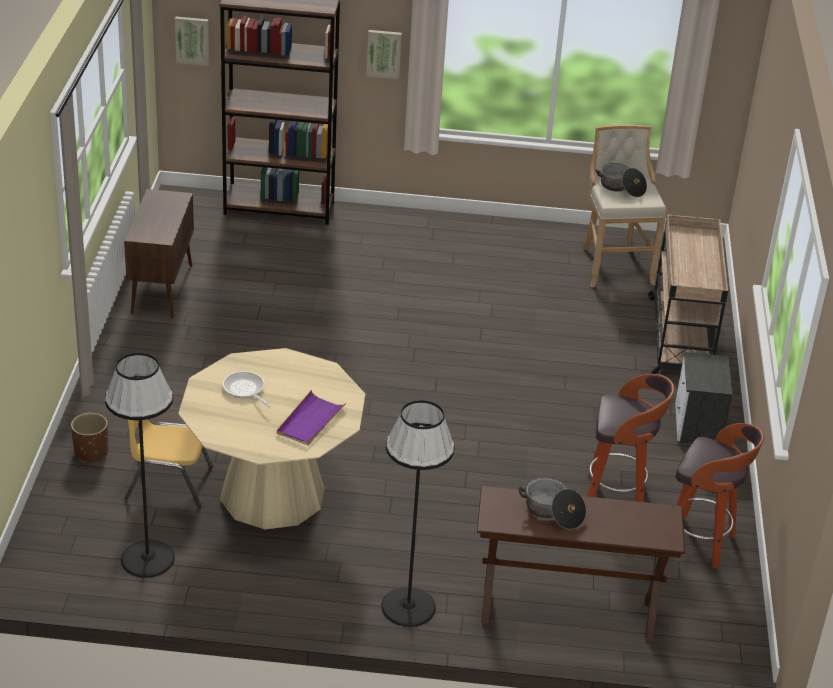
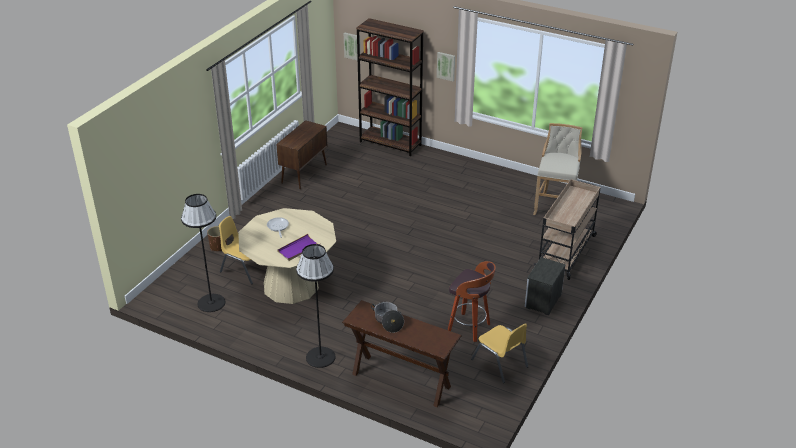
camera: 25 degrees right, 0 degrees up
(621, 187) = (557, 160): cooking pot -> none
(700, 543) = (500, 363): stool -> yellow chair

